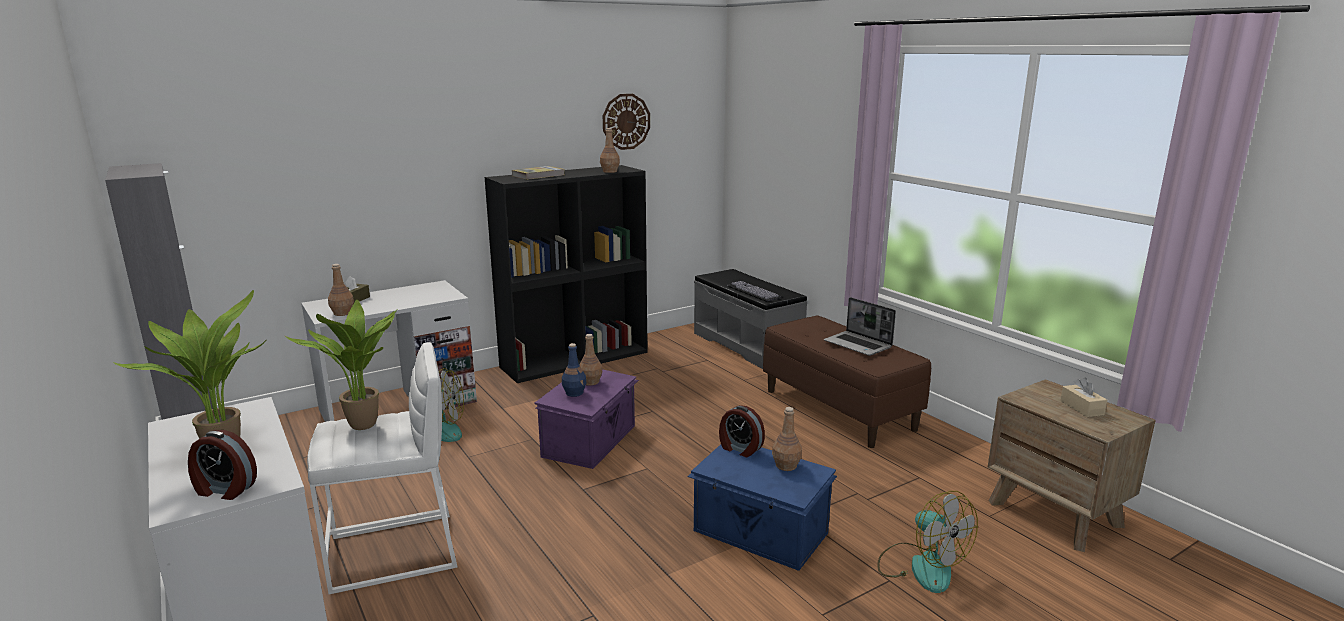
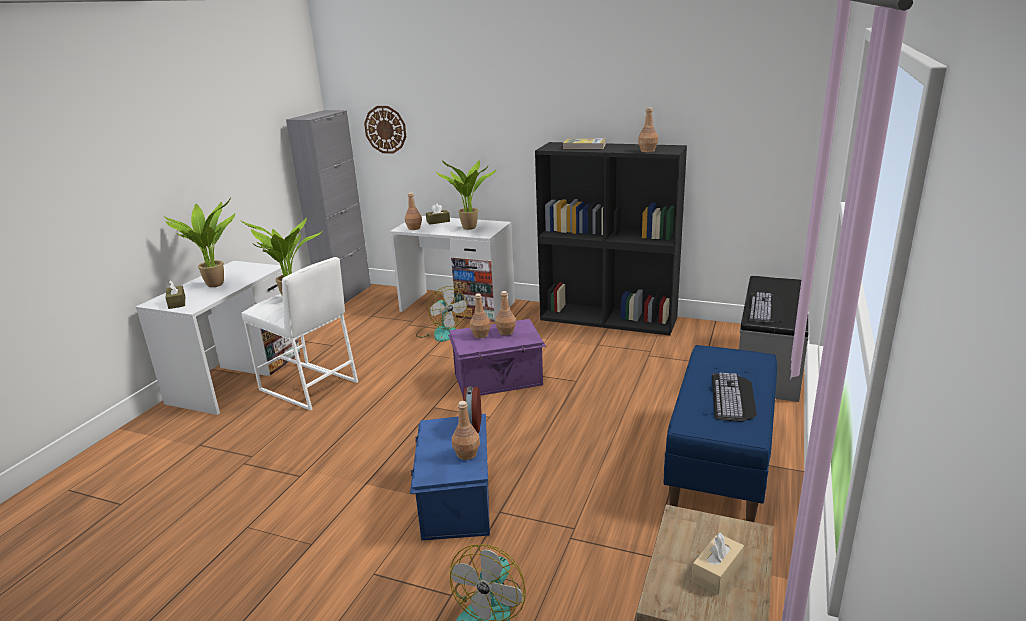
camera: 55 degrees right, 5 degrees up
(224, 490) = (177, 302): alarm clock -> brown tissue box
(418, 296) = (470, 228): none -> potted plant
(574, 393) = (481, 335): blue bottle -> brown bottle
(626, 121) = (697, 101): wall clock -> wall clock (385, 129)
(839, 410) = (721, 462): brown bench -> blue bench
(858, 345) = (734, 398): laptop -> keyboard

